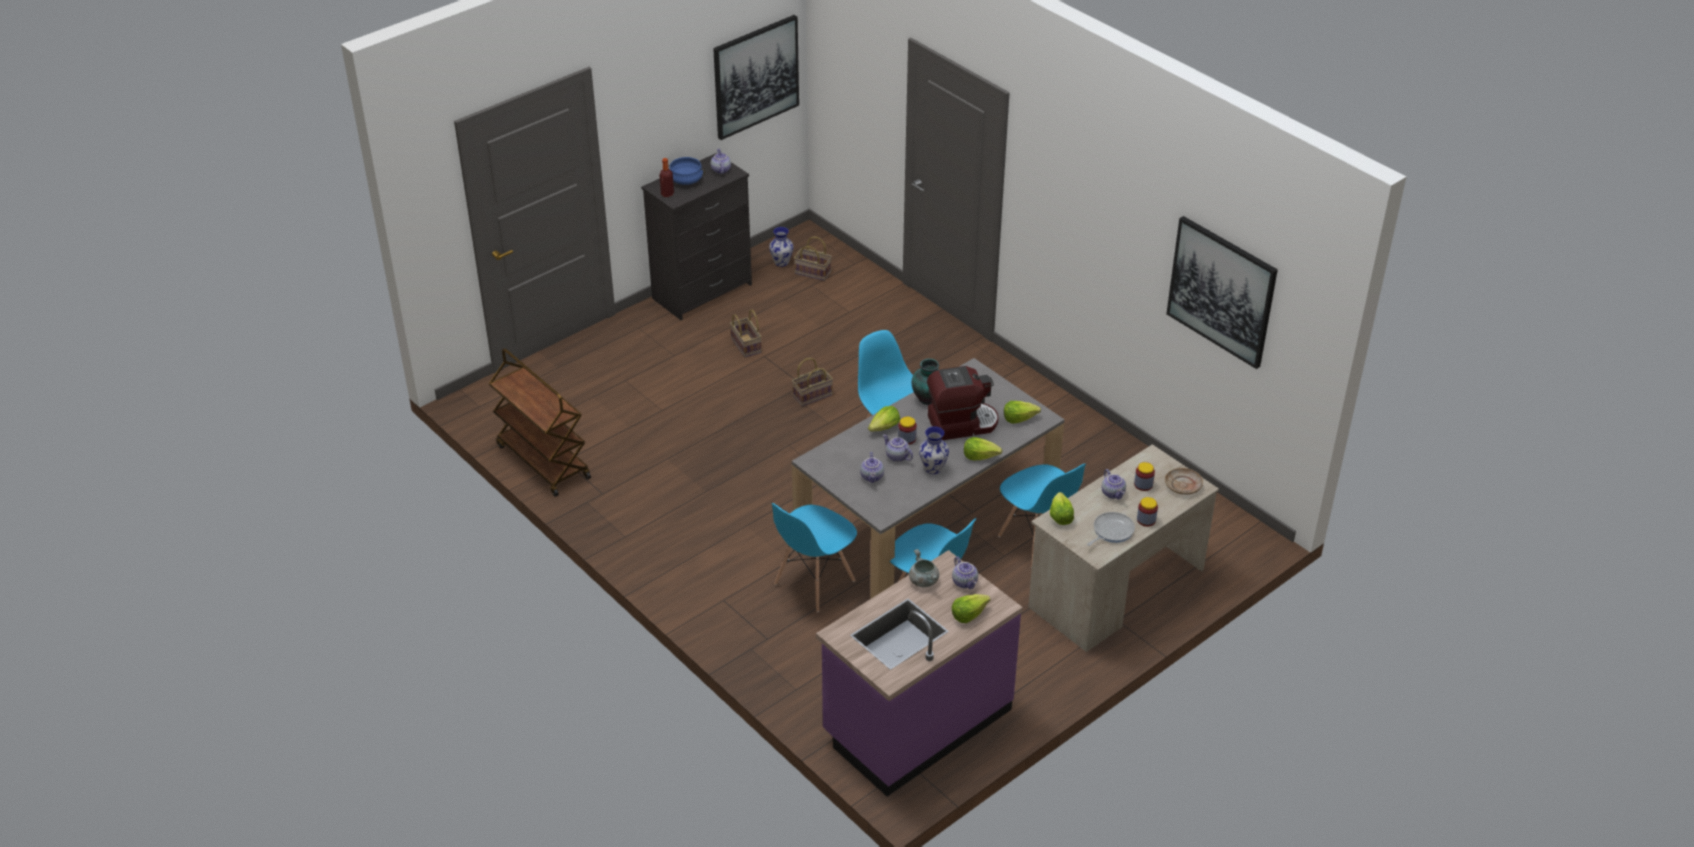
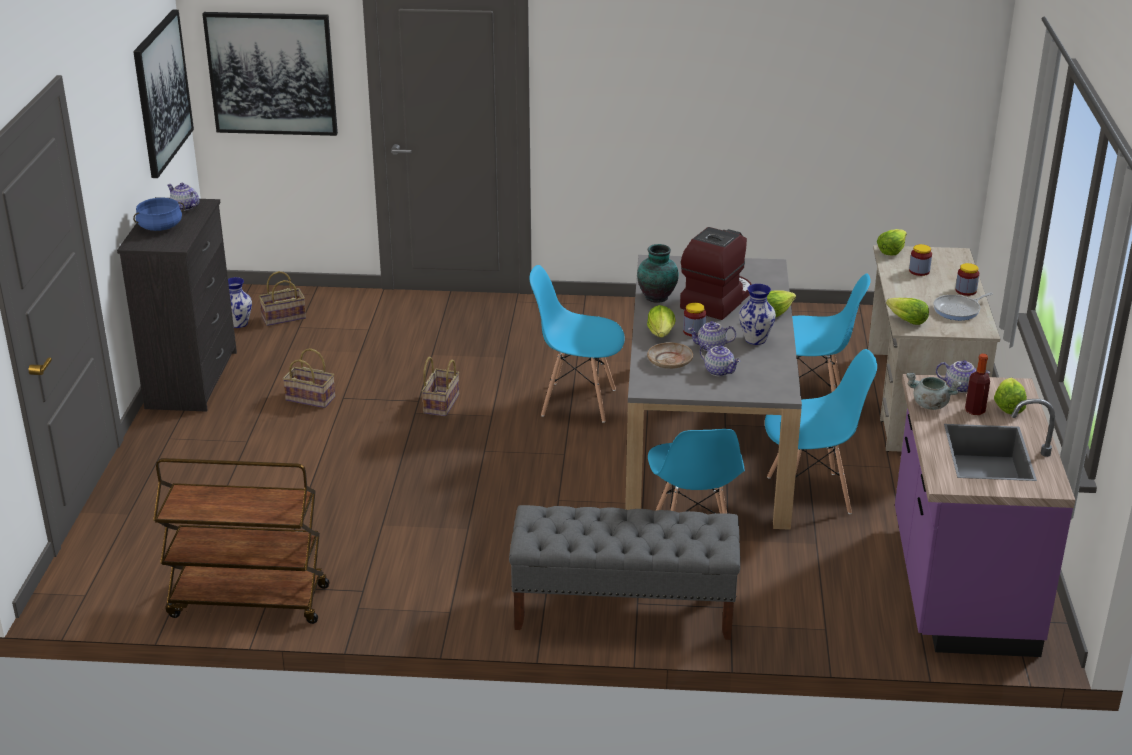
camera: 45 degrees left, 10 degrees down
(667, 194) = (158, 244): bottle -> bottle (975, 411)
(710, 598) = (623, 609): none -> grey bench
(1019, 418) = (752, 274): lettuce -> lettuce (891, 250)
(1111, 531) = (958, 310): frying pan -> frying pan turned 120 degrees counterclockwise
(1113, 493) = (911, 287): teapot -> none
(1183, 486) = (945, 258): beige plate -> beige plate (670, 361)
(1221, 291) = (857, 70): picture -> picture (272, 73)

